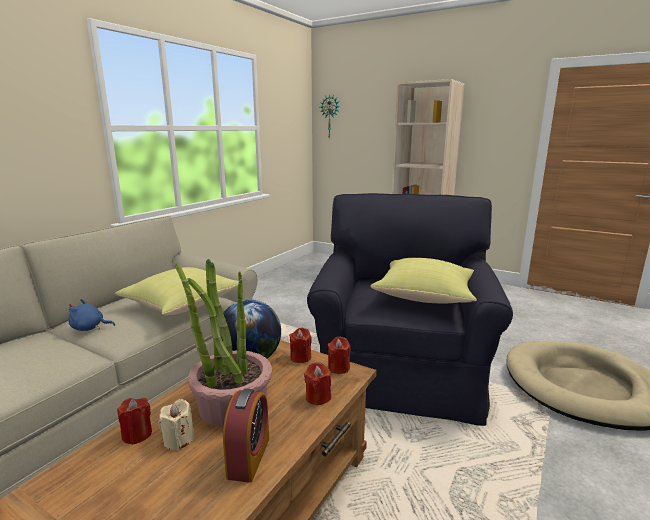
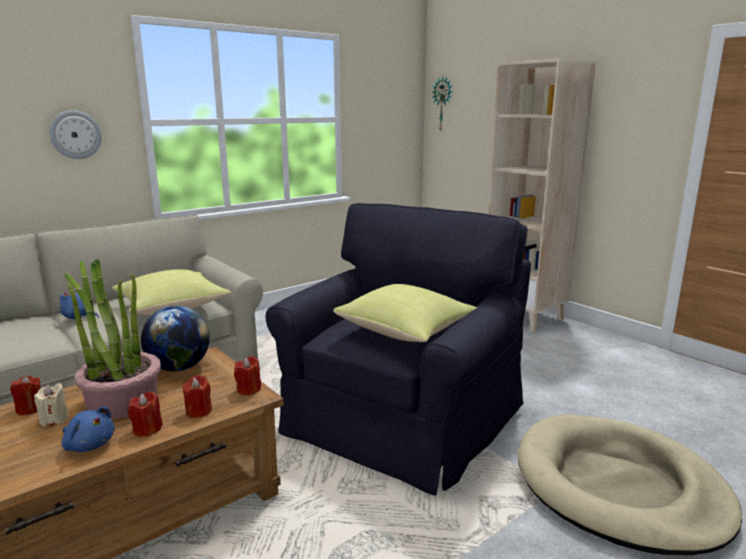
camera: 20 degrees right, 0 degrees up
(39, 139) = (75, 134): none -> wall clock
(248, 457) = (89, 445): alarm clock -> blue plush toy
(300, 357) = (225, 373): red candle -> red candle (147, 429)

